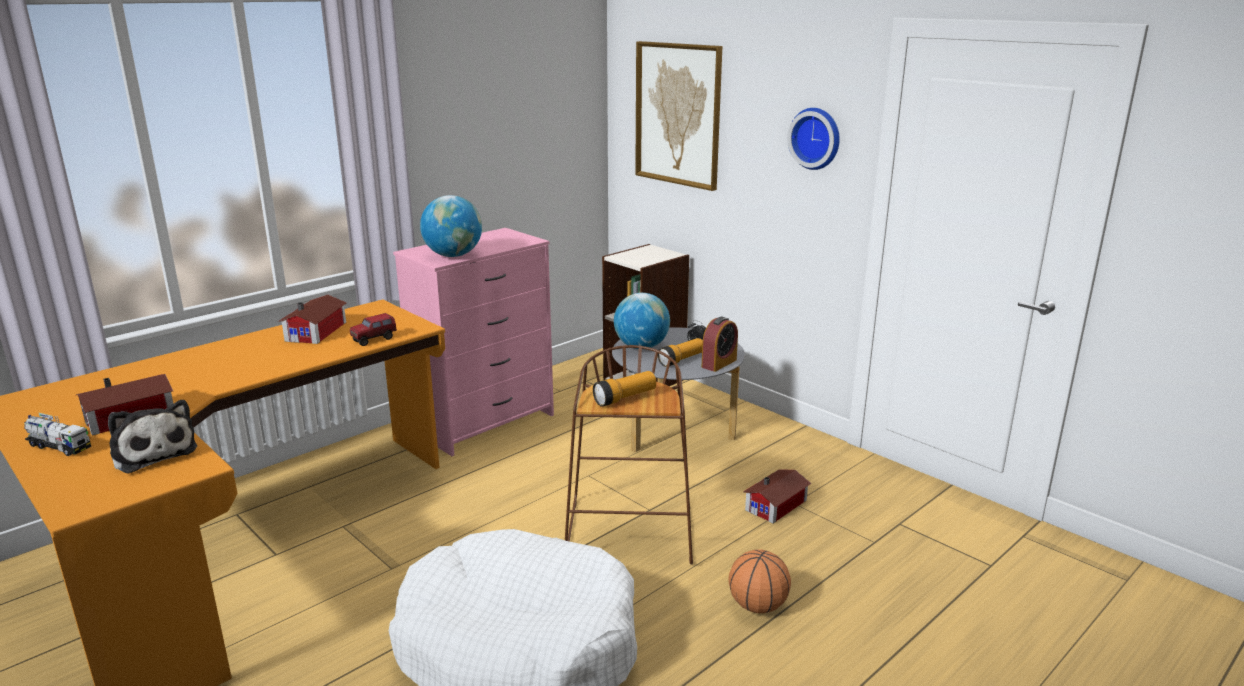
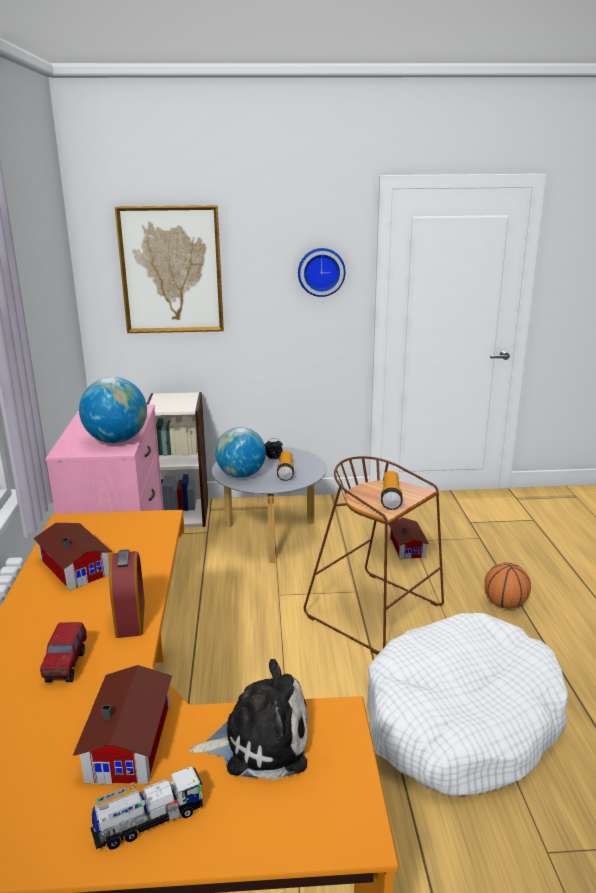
camera: 50 degrees left, 0 degrees up
(374, 340) = (153, 545): toy truck -> toy truck (66, 666)
(719, 363) = (311, 464): alarm clock -> alarm clock (130, 618)

